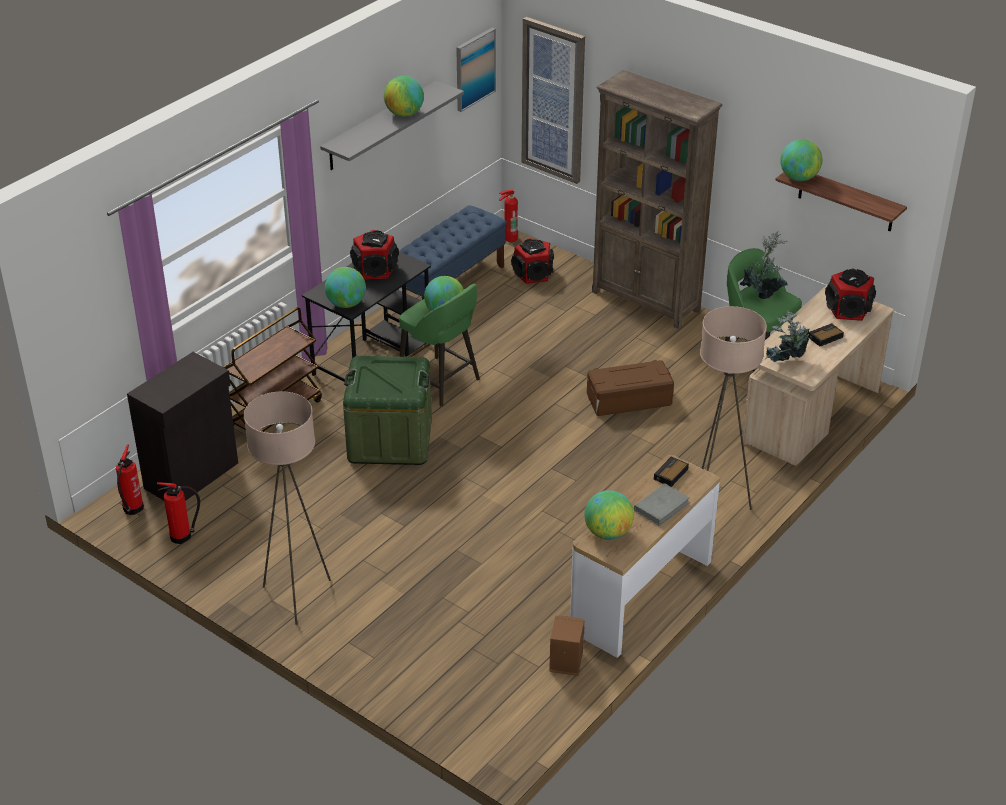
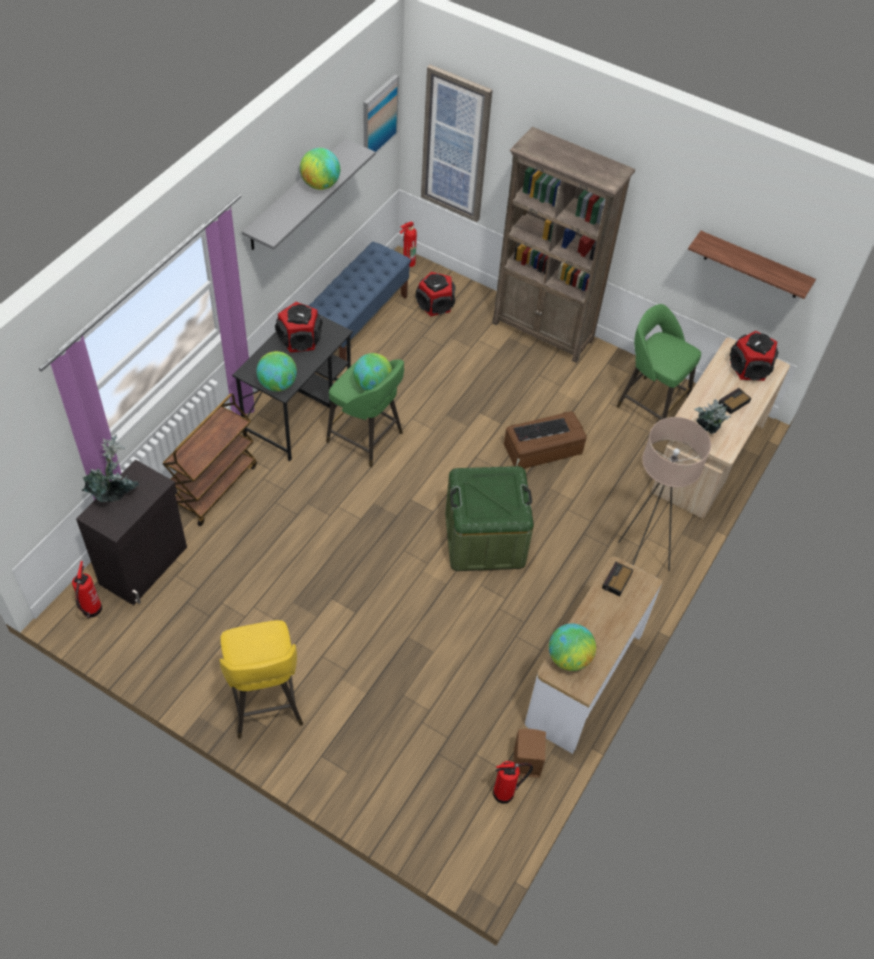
camera: 10 degrees left, 15 degrees up
(183, 536) = (145, 640): fire extinguisher -> fire extinguisher (505, 793)
(297, 596) = (265, 705): beige floor lamp -> yellow stool
(390, 440) = (328, 510): green storage box -> green storage box (484, 539)
(624, 374) = (541, 430): none -> keyboard
(661, 506) = (614, 621): grey book -> none
(762, 294) = (666, 347): potted plant -> potted plant (114, 494)
(799, 178) = (710, 246): globe -> none

